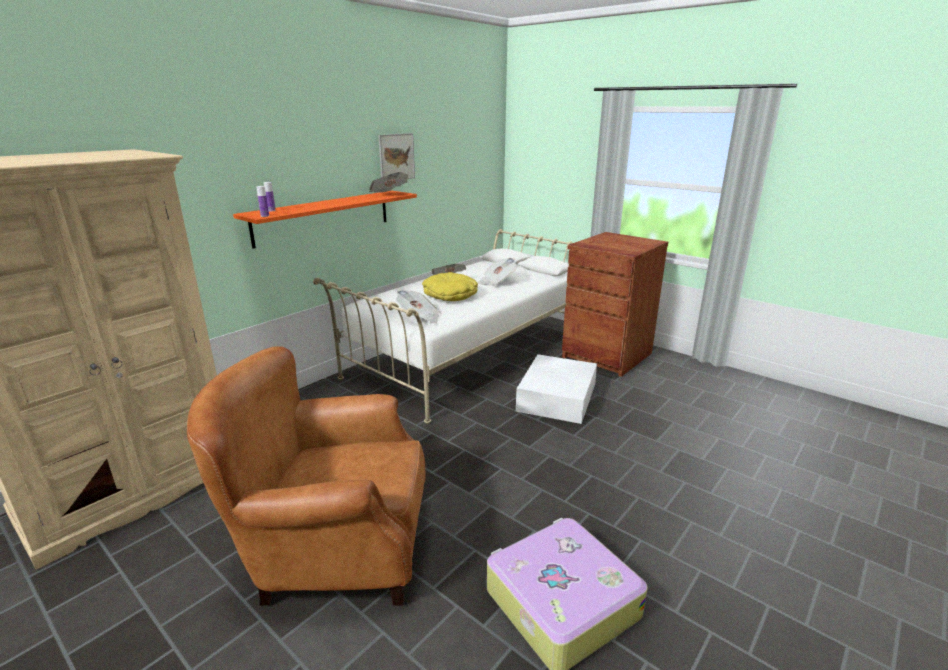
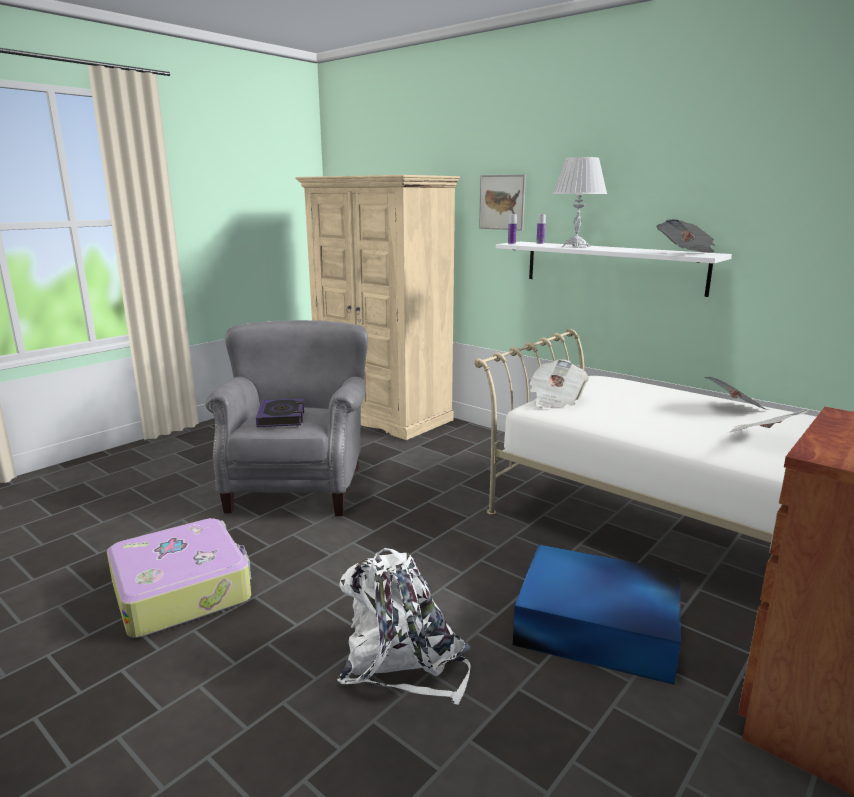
camera: 90 degrees right, 5 degrees down
(315, 206) = (575, 247): none -> white table lamp
(324, 217) = (612, 267): orange shelf -> white shelf
(334, 548) = (297, 484): brown armchair -> grey armchair
(368, 465) = (281, 417): none -> book
(396, 157) = (753, 205): picture -> picture (502, 202)
(451, 295) = (656, 412): yellow pillow -> none
(557, 396) = (599, 627): white storage box -> blue storage box
(609, 462) = (403, 662): none -> white backpack

